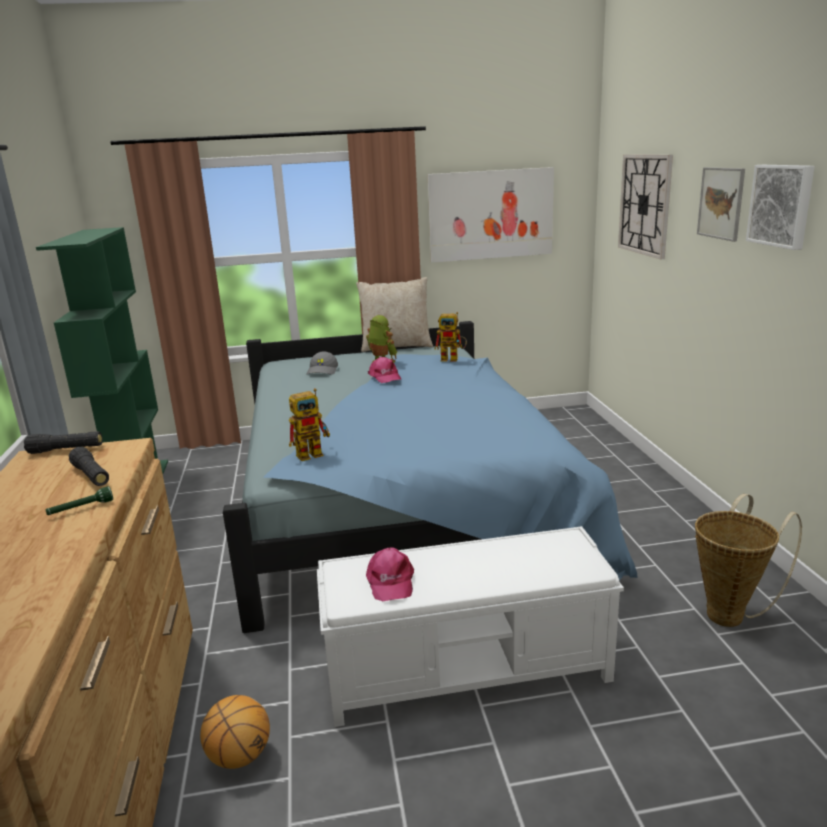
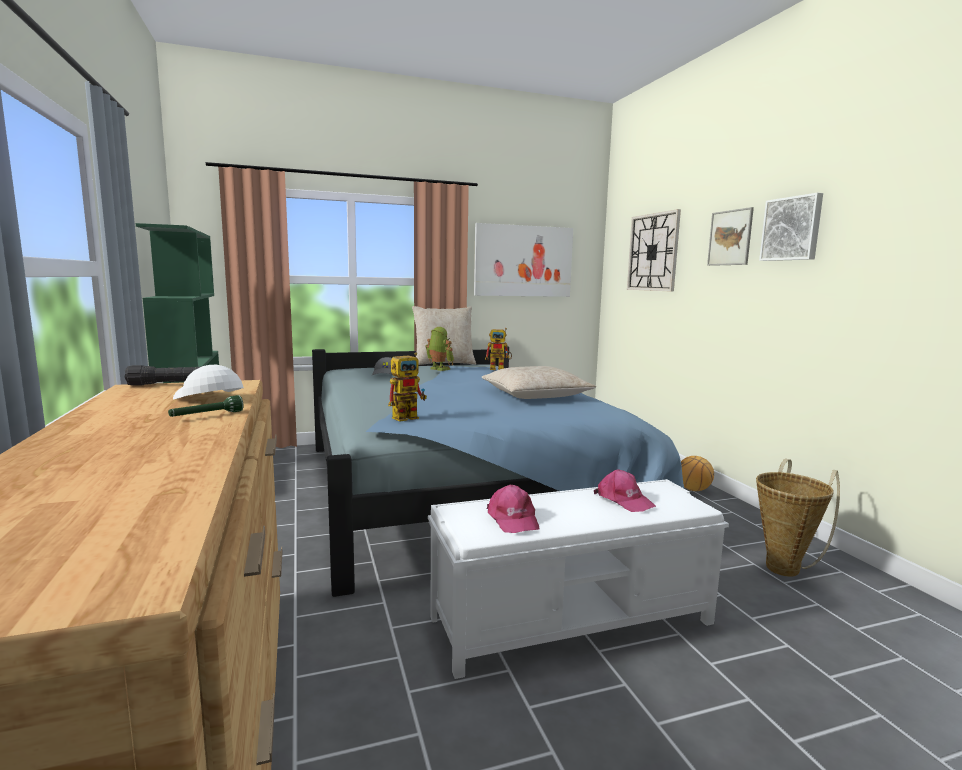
camera: 10 degrees left, 10 degrees down
(91, 476) = (208, 398): black flashlight -> white cap
(239, 756) = (356, 715): basketball -> basketball (693, 490)
(384, 377) = (446, 376): pink cap -> pink cap (623, 500)
(468, 410) = (535, 395): none -> beige pillow

